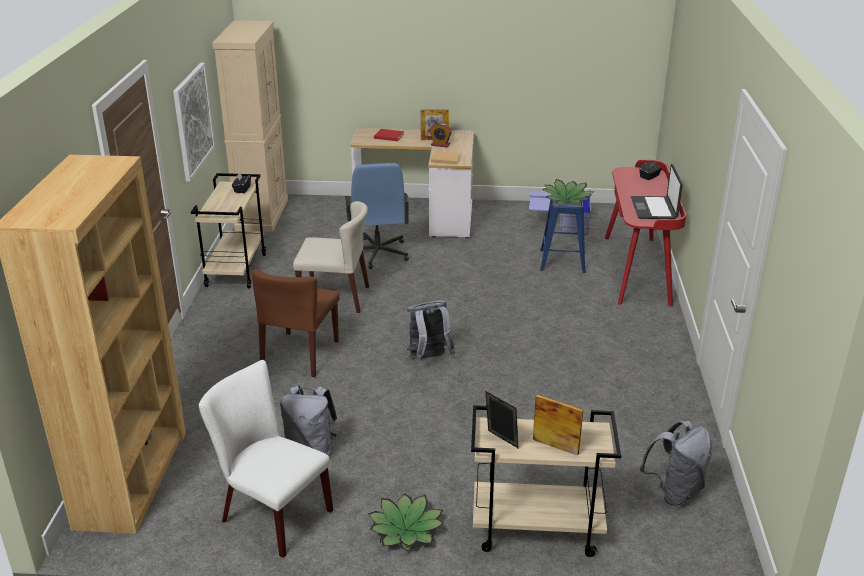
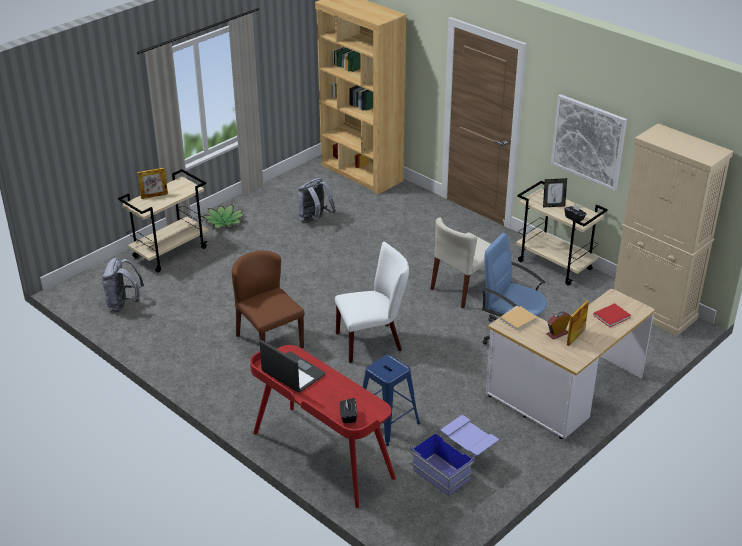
camera: 130 degrees right, 5 degrees up
(270, 514) = (286, 196): white chair -> white chair (373, 341)
(300, 354) = (408, 249): brown chair -> brown chair (269, 341)
(428, 358) = (342, 290): grey backpack -> none
(500, 441) = (179, 186): picture frame -> picture frame (553, 205)
(567, 199) = (388, 368): potted plant -> none

